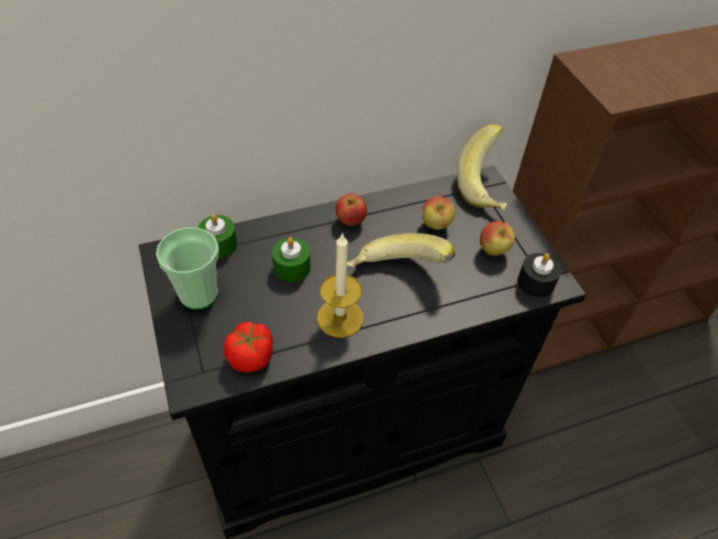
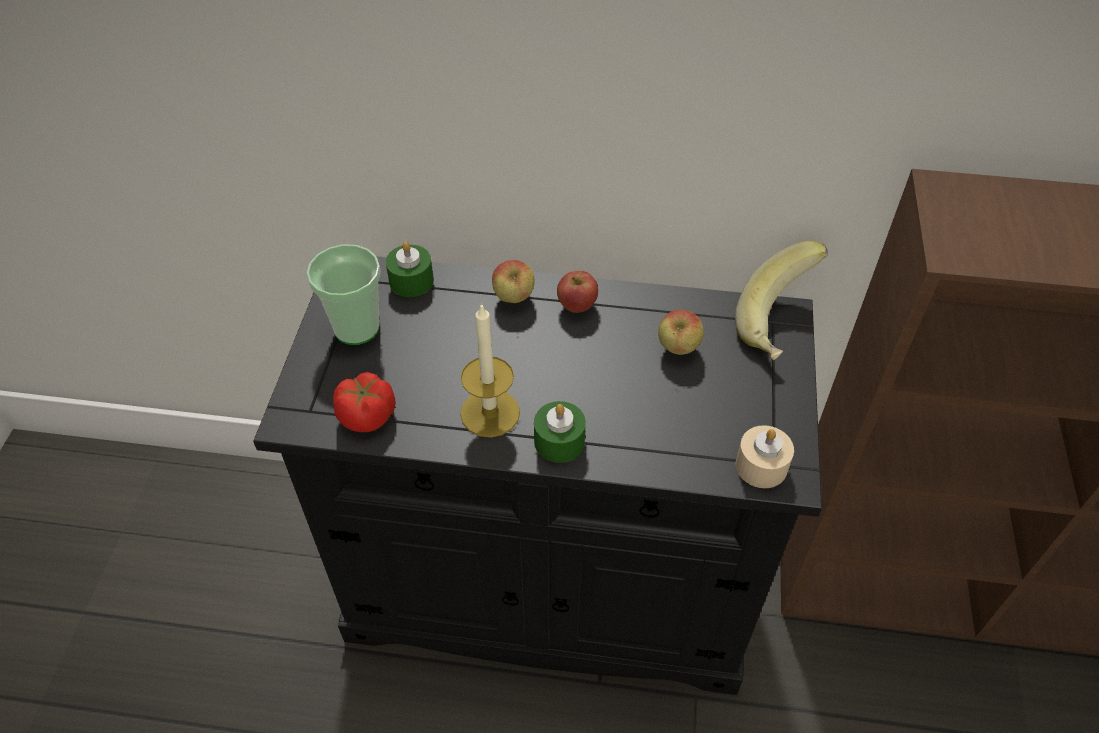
camera: 30 degrees right, 0 degrees up
(292, 267) = (474, 335): green candle -> green candle (559, 441)
(396, 274) = (589, 388): banana -> none
(493, 251) = (732, 406): apple -> apple (514, 298)
(535, 282) = (761, 466): black candle -> beige candle

